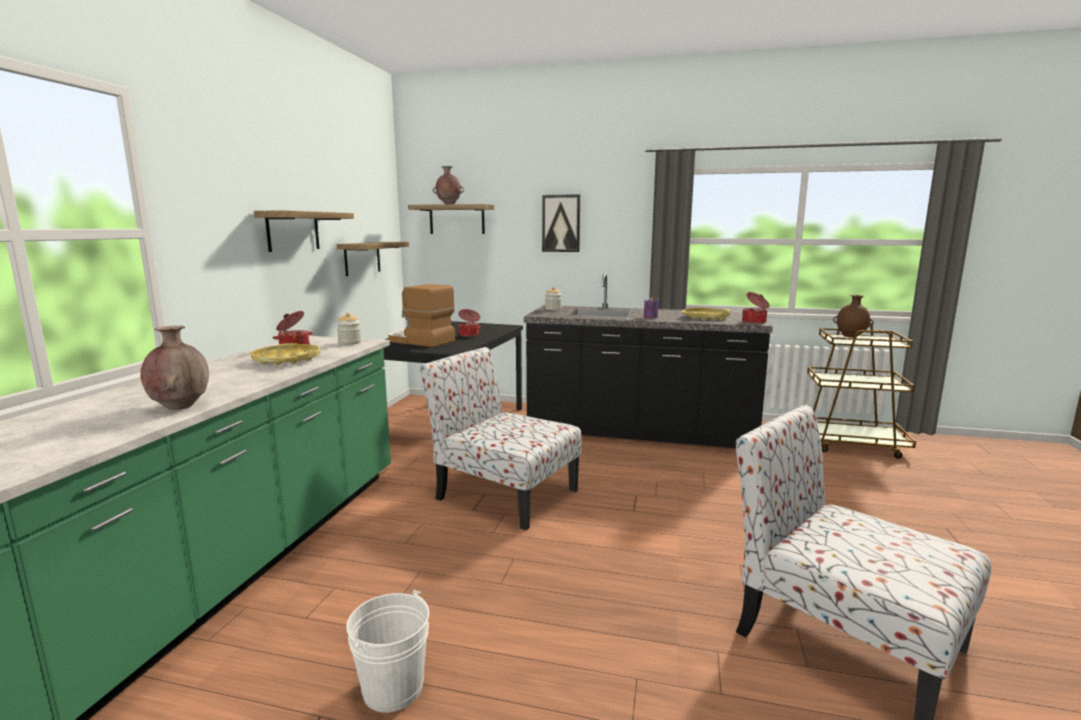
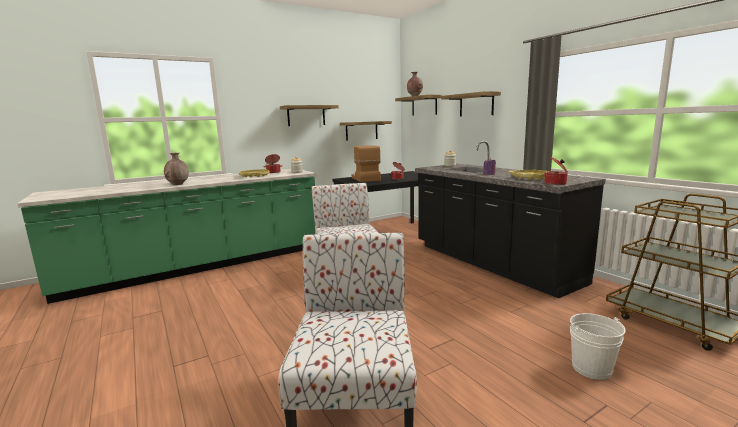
camera: 45 degrees right, 0 degrees up
(393, 688) = (186, 313): white bucket -> white bucket (591, 368)
(561, 223) = (476, 104): picture -> shelf
(851, 337) = (687, 210): brown vase -> none

